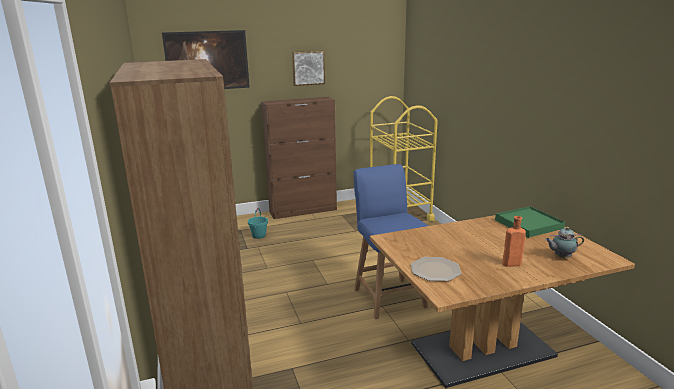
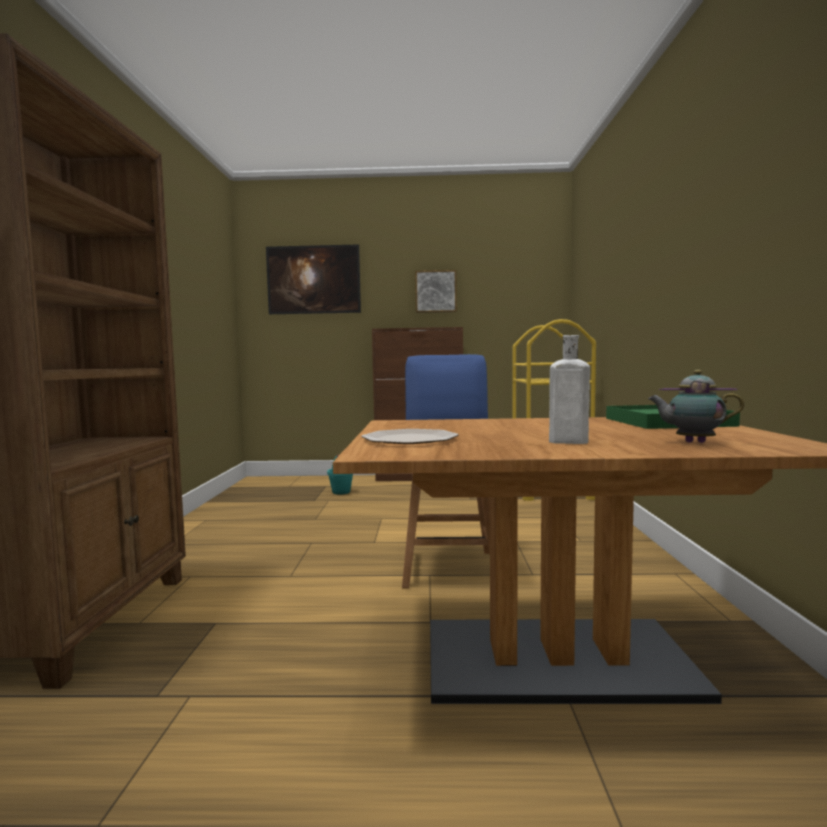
camera: 20 degrees right, 15 degrees down
(510, 264) = (565, 442): orange bottle -> white bottle

